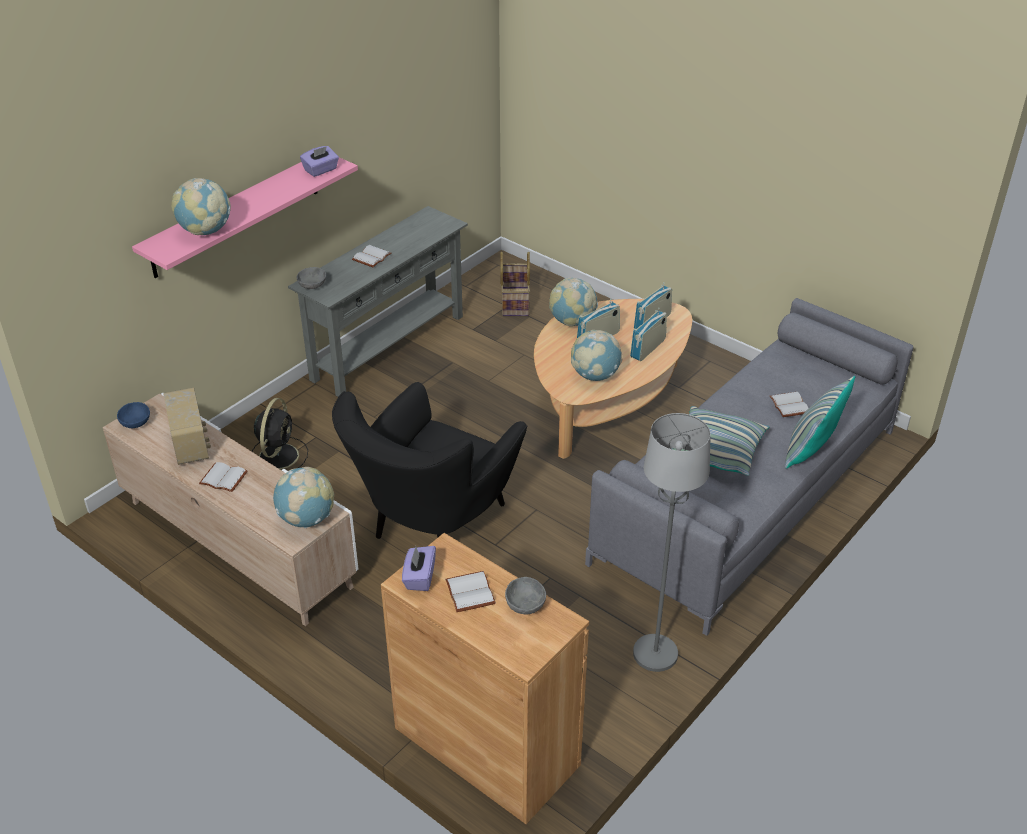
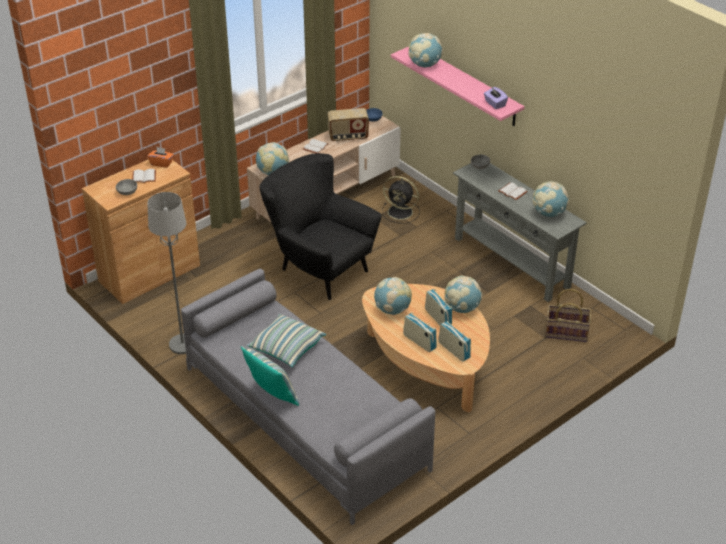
camera: 100 degrees right, 0 degrees up
(415, 230) = (549, 213): none -> globe
(419, 577) = (161, 163): purple tissue box -> orange tissue box
(790, 405) = (324, 396): white book -> none

